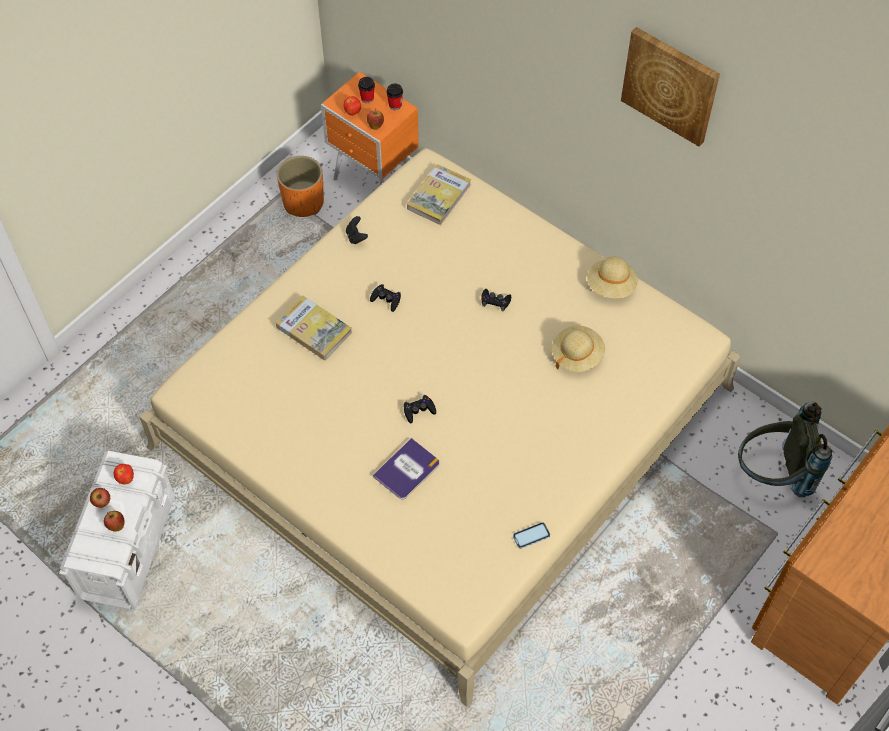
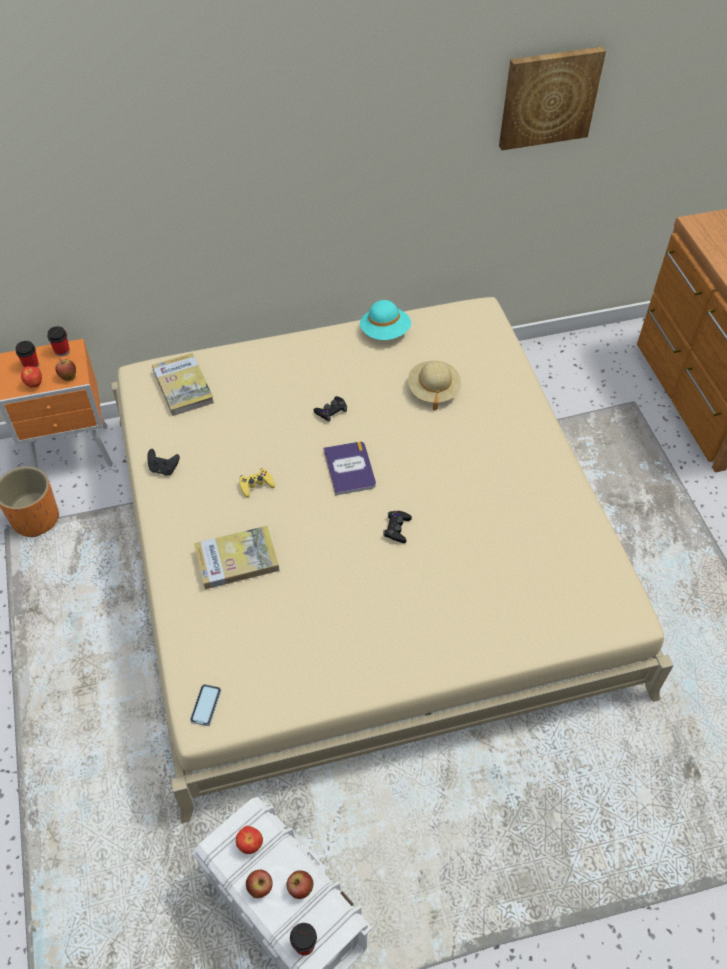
camera: 55 degrees left, 5 degrees down
(83, 550) = (304, 944): none -> cup
(386, 299) = (256, 485): black game controller -> yellow game controller
(407, 470) = (452, 574): book -> book (349, 468)
(531, 536) = (586, 522): phone -> phone (206, 705)
(611, 286) = (385, 332): beige hat -> turquoise hat
(670, 85) = (370, 82): picture -> picture (549, 97)
(772, 475) = (582, 375): grey backpack -> none

